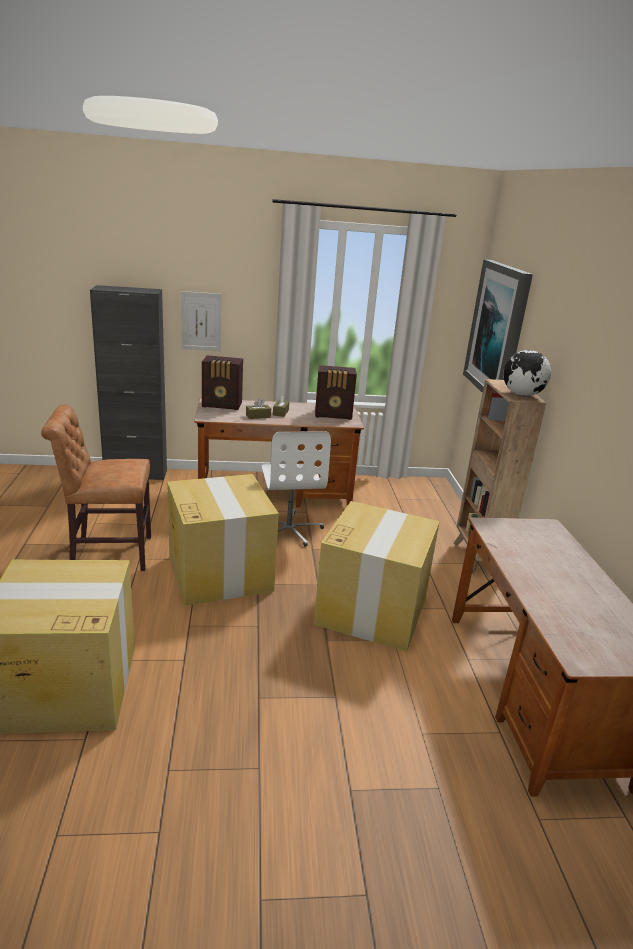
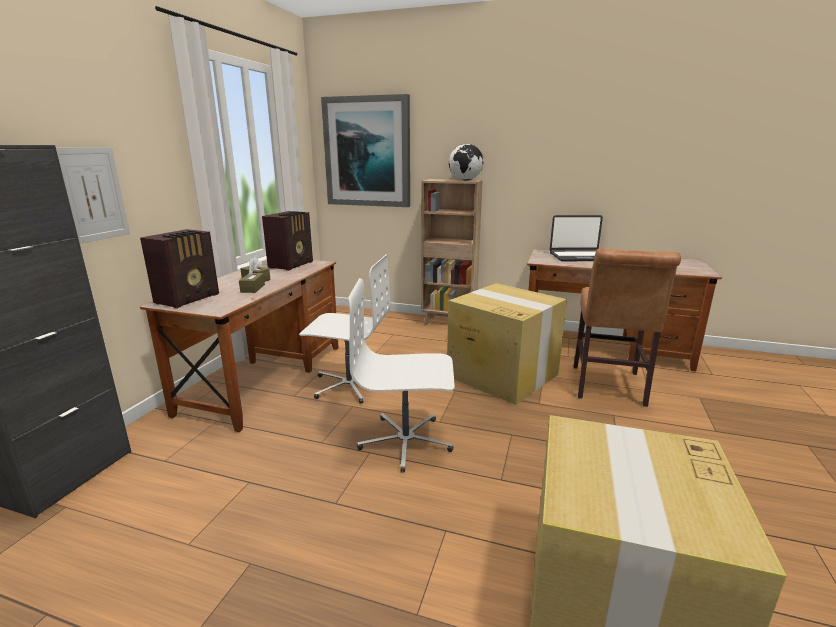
camera: 65 degrees left, 5 degrees down
(107, 554) = (299, 537): brown chair -> brown chair (608, 388)
(219, 572) = (406, 441): cardboard box -> white office chair
(549, 552) = (579, 257): none -> laptop

